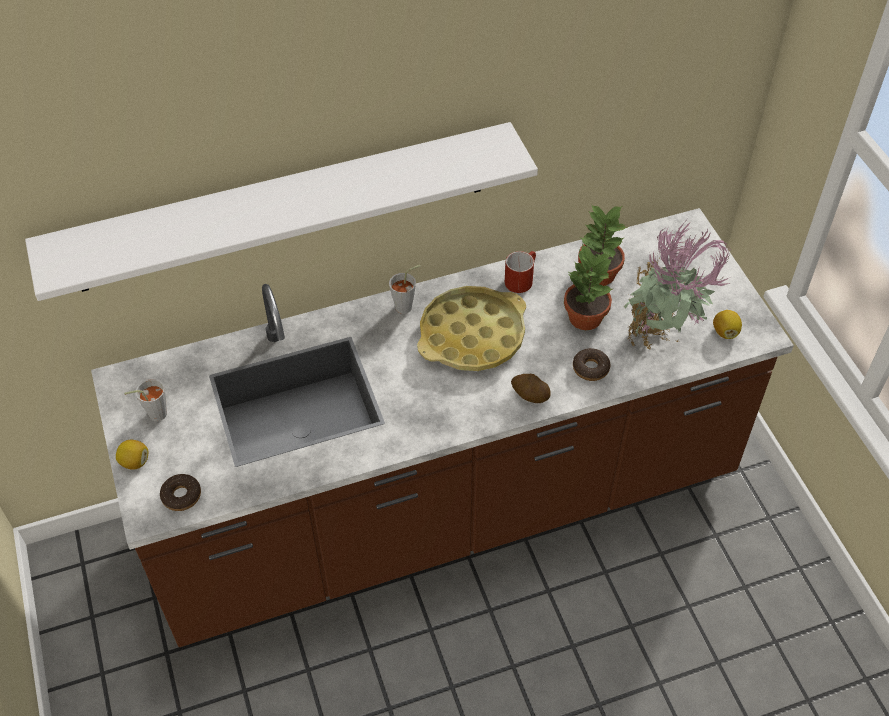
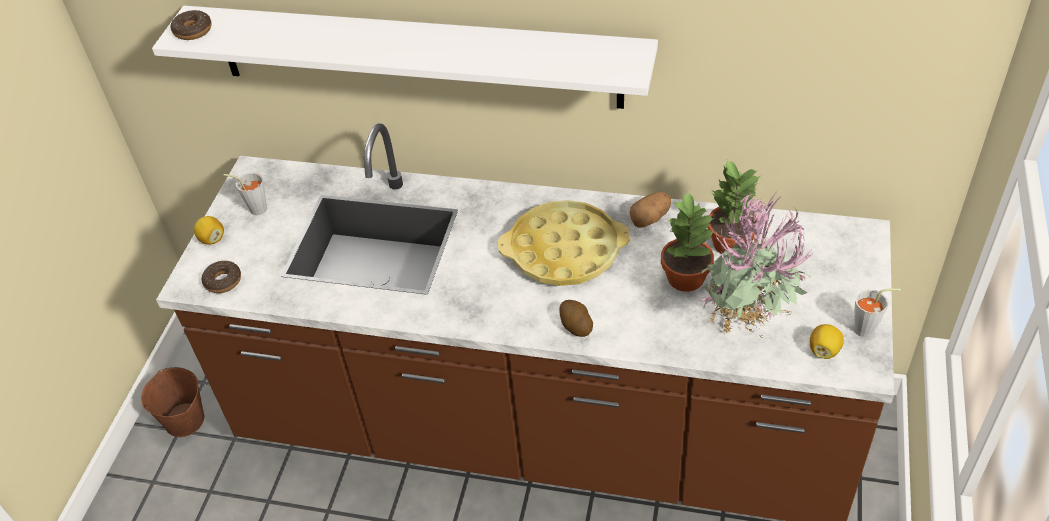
camera: 35 degrees right, 5 degrees down
(101, 661) = (185, 421): none -> brown bucket
(407, 306) = (526, 202): grey cup -> grey cup (869, 329)
(521, 278) = (650, 218): red mug -> potato
(590, 368) = (654, 326): donut -> donut (193, 31)

